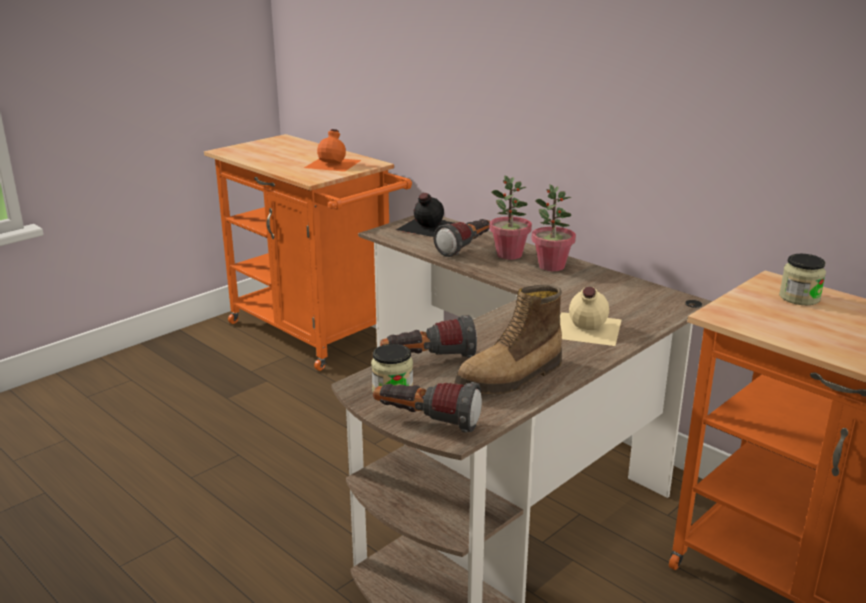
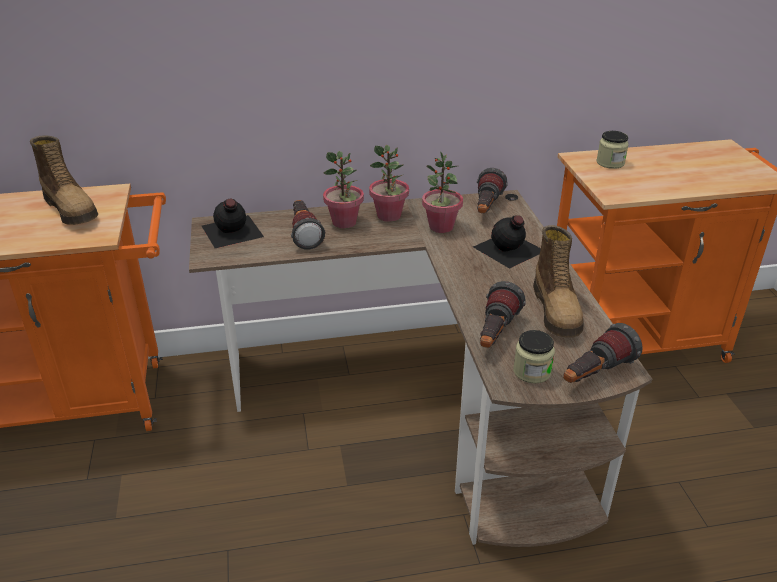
camera: 55 degrees left, 10 degrees up
(334, 163) = (72, 209): orange bottle -> boot
(572, 290) = (441, 227): none -> potted plant
(586, 328) = (508, 249): beige bottle -> black bottle
(643, 298) = (486, 208): none -> flashlight

